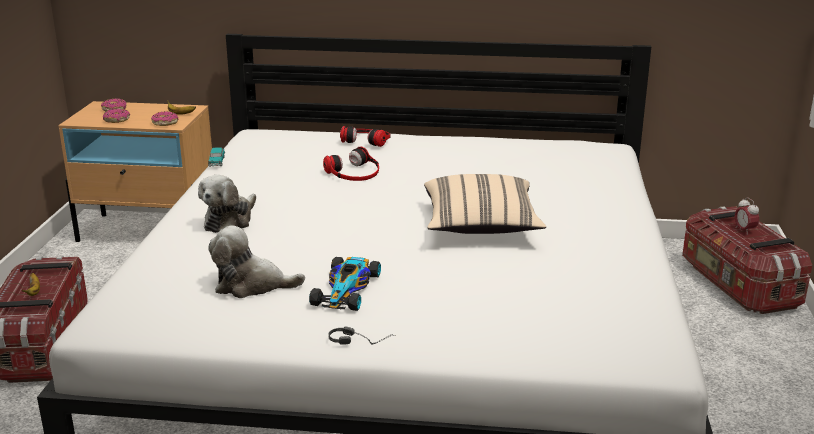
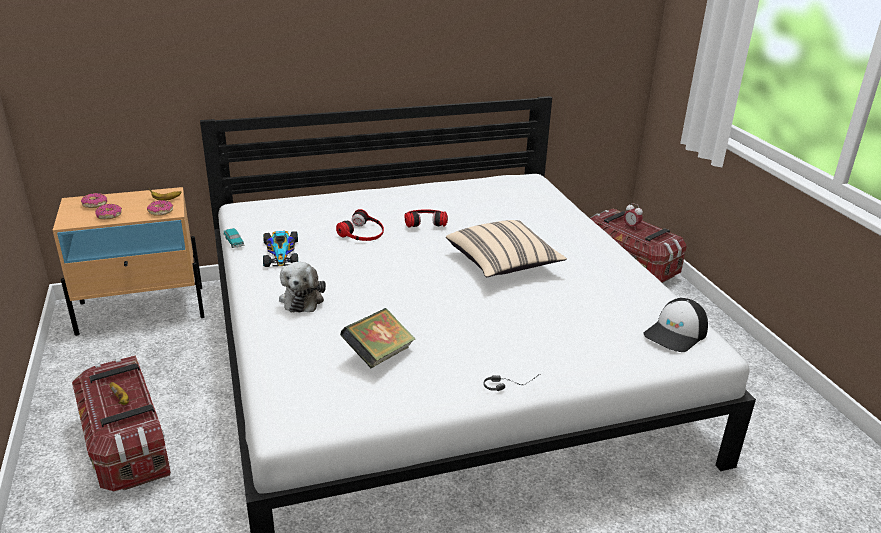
camera: 25 degrees left, 5 degrees up
(252, 285) = (378, 355): plush toy -> book
(347, 289) = (456, 341): toy car -> toy car (281, 253)
(367, 140) = (345, 199): headphones -> headphones (425, 221)
(628, 335) = (676, 334): none -> cap

